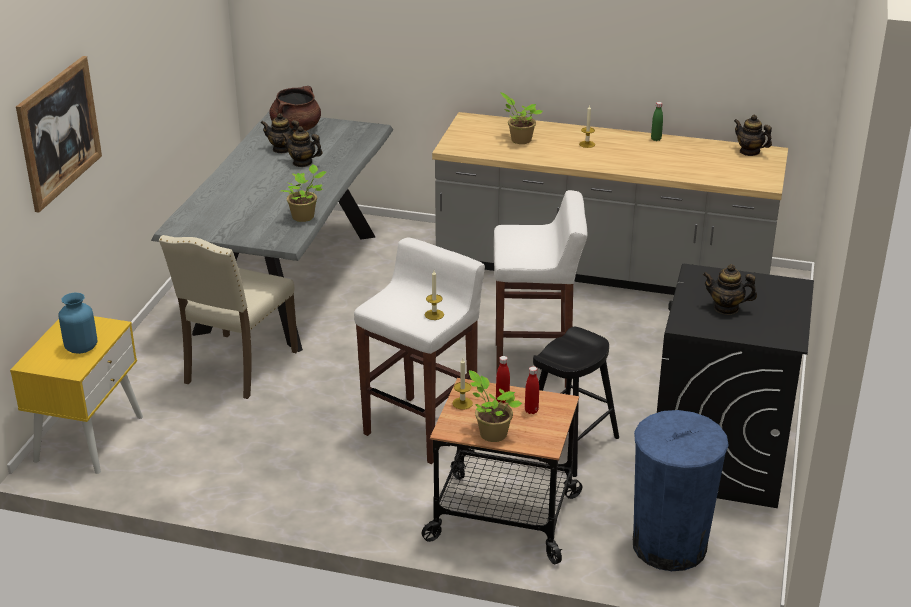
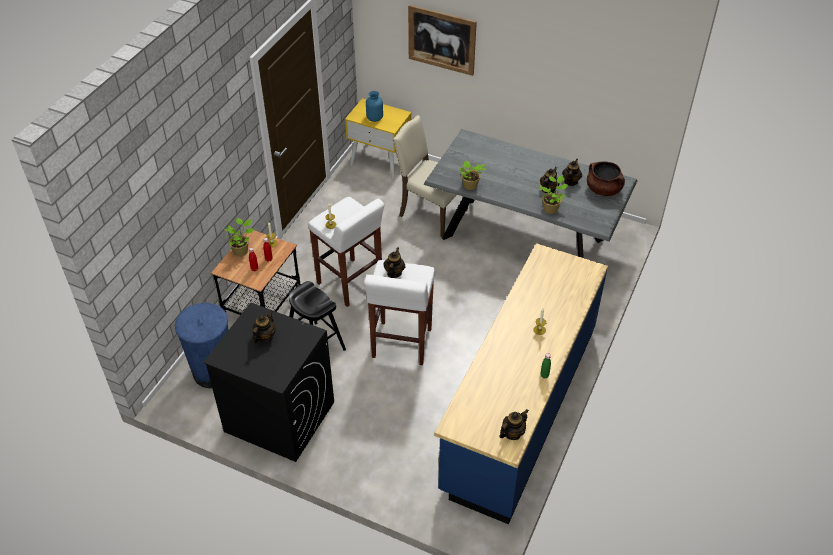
camera: 100 degrees right, 15 degrees up
(519, 140) = (551, 292): potted plant -> potted plant (551, 208)
(522, 250) = (394, 273): none -> teapot
(602, 270) = (519, 407): grey counter -> blue counter

